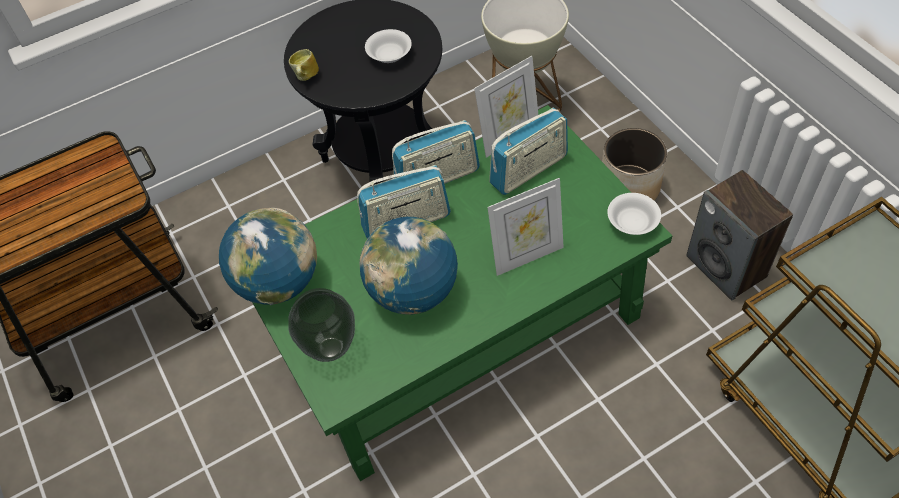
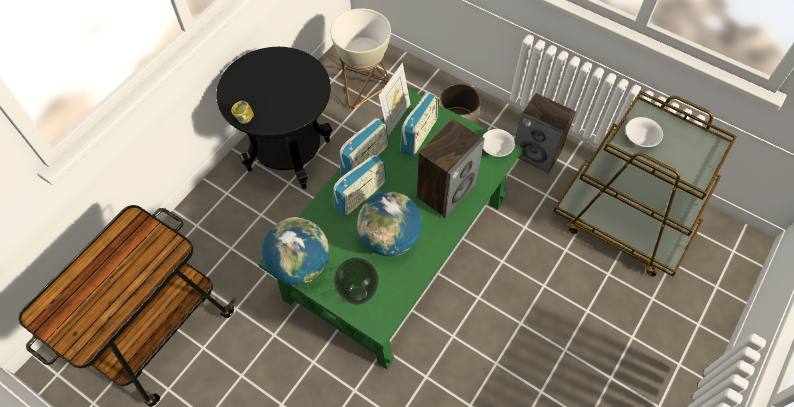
camera: 30 degrees left, 5 degrees up
(389, 55) = (293, 86): white bowl -> white bowl (640, 138)
(526, 255) = (446, 191): picture frame -> speaker

